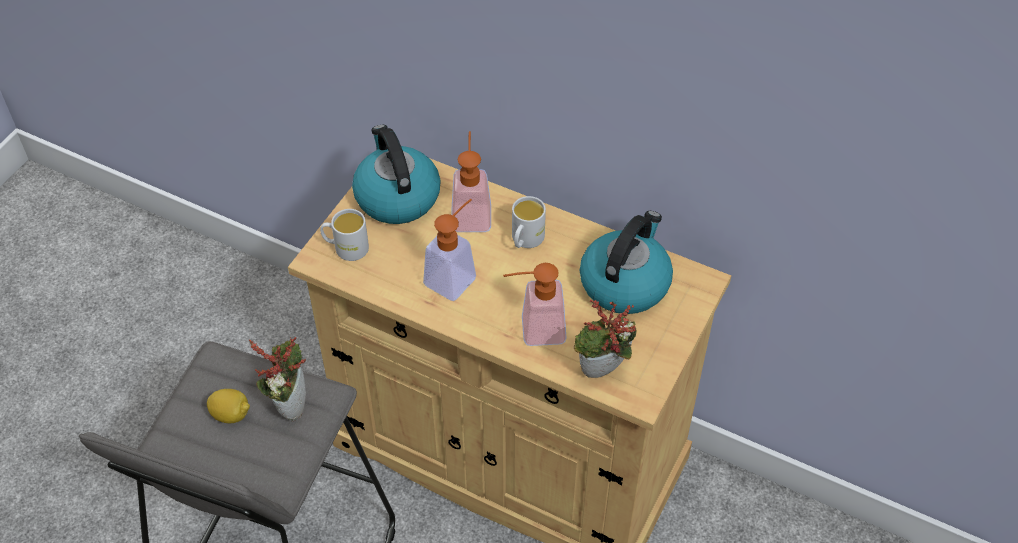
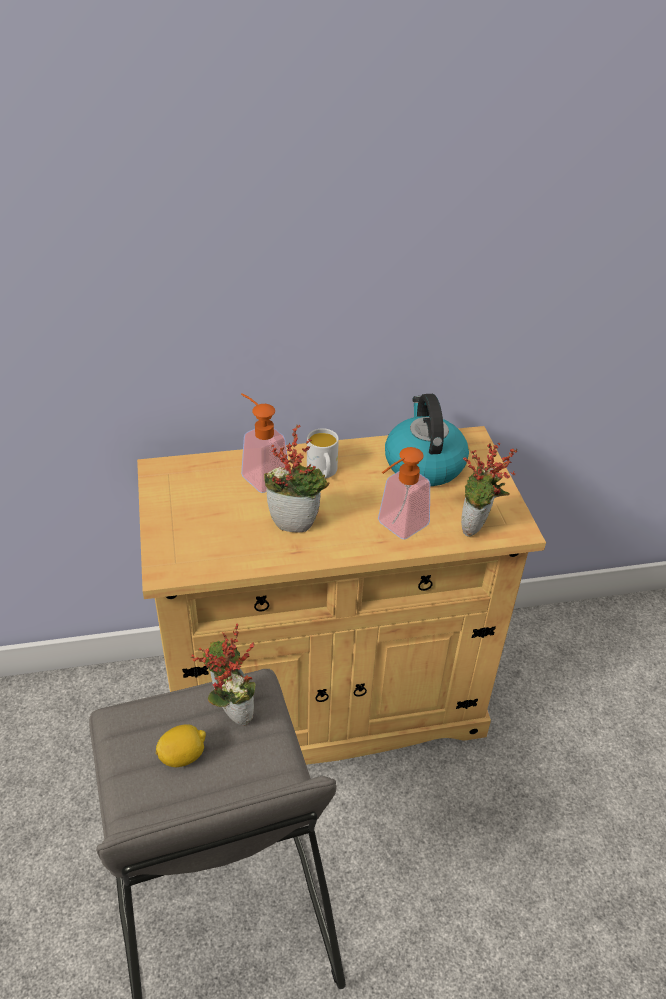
camera: 40 degrees left, 10 degrees down
(346, 248) = (182, 549): white mug -> none
(396, 196) = (187, 492): kettle -> none
(455, 276) = (296, 523): soap dispenser -> potted plant

